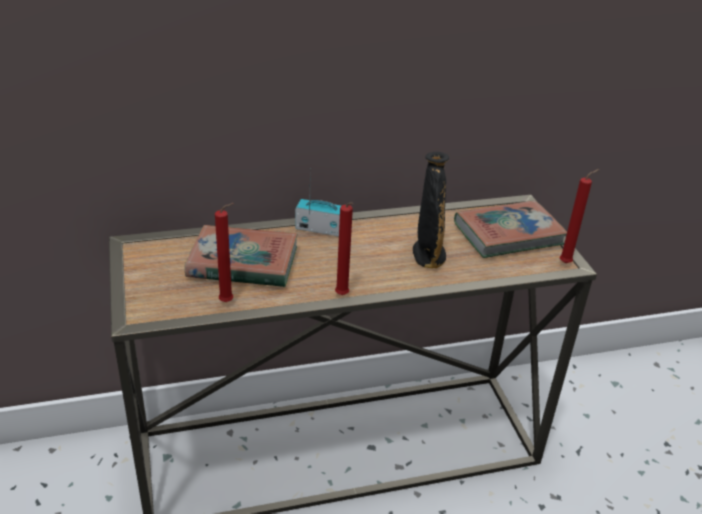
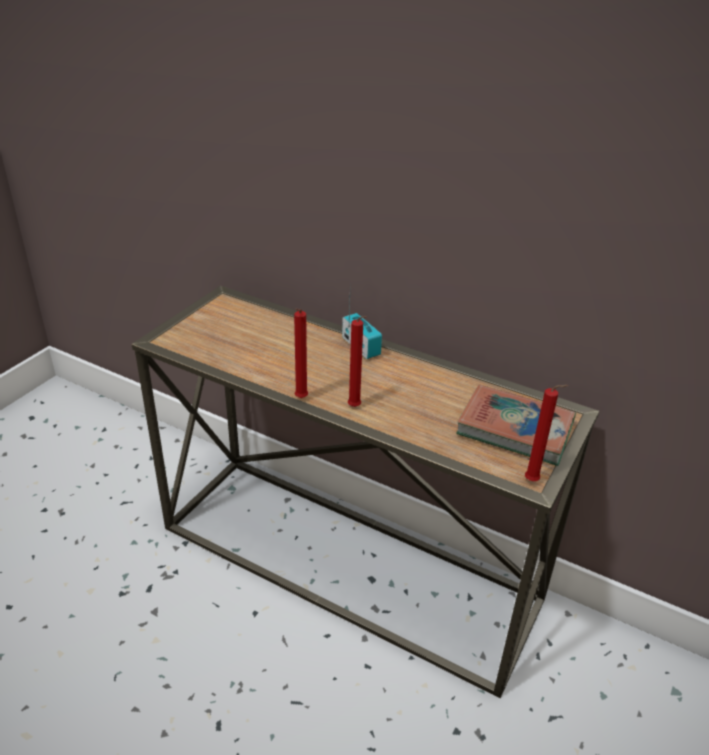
camera: 45 degrees right, 0 degrees up
(228, 302) = (222, 361): red candle -> red candle (355, 408)
(243, 262) = (271, 341): book -> none
(428, 255) = (416, 408): black vase -> none

